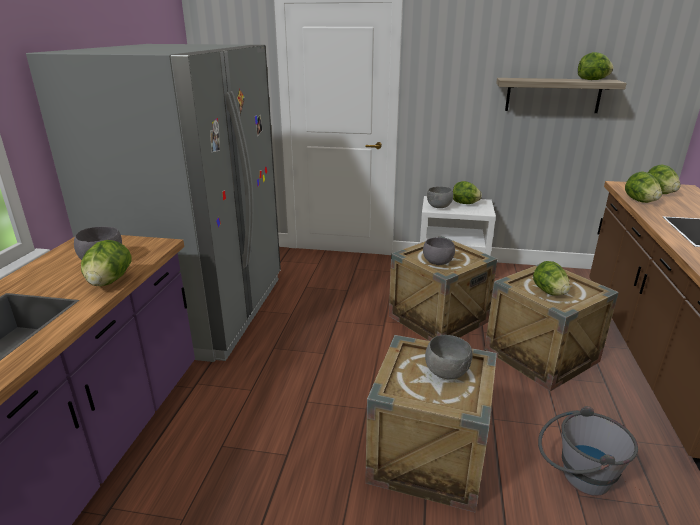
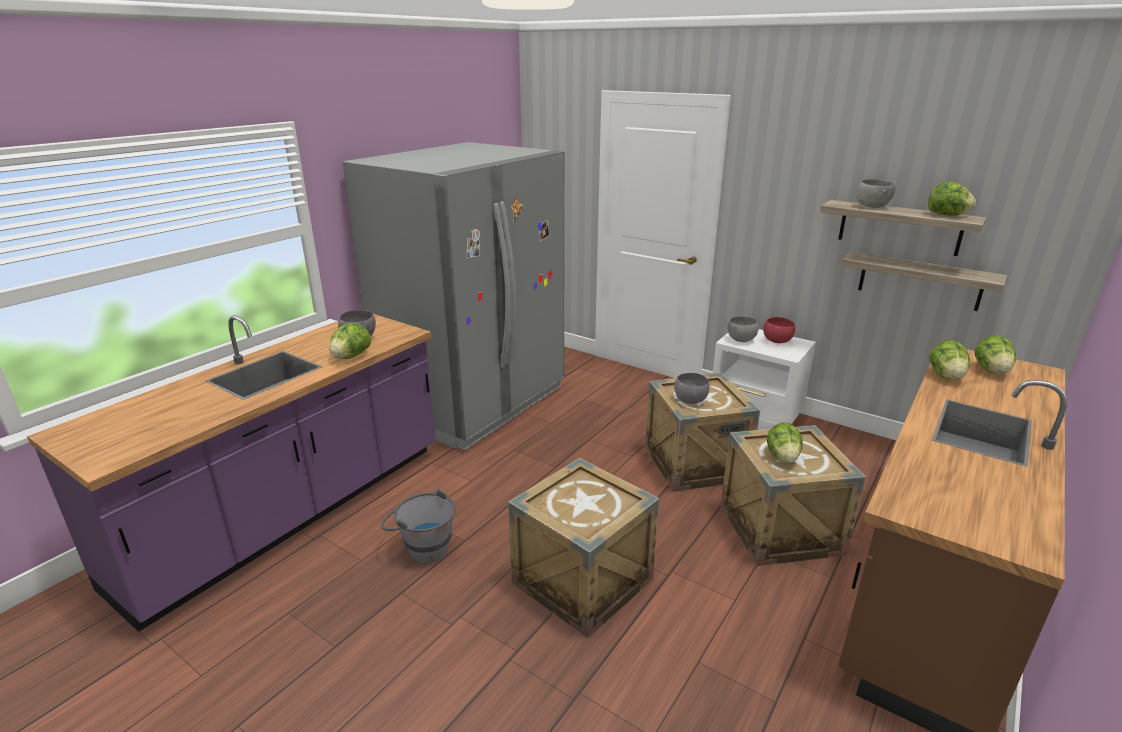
camera: 25 degrees right, 0 degrees up
(447, 372) = (597, 502): grey bowl -> grey bowl (873, 207)
(465, 203) = (776, 341): lettuce -> red bowl
(570, 137) = (919, 281): none -> shelf
(576, 477) = (711, 647): grey bucket -> grey bucket (422, 547)

